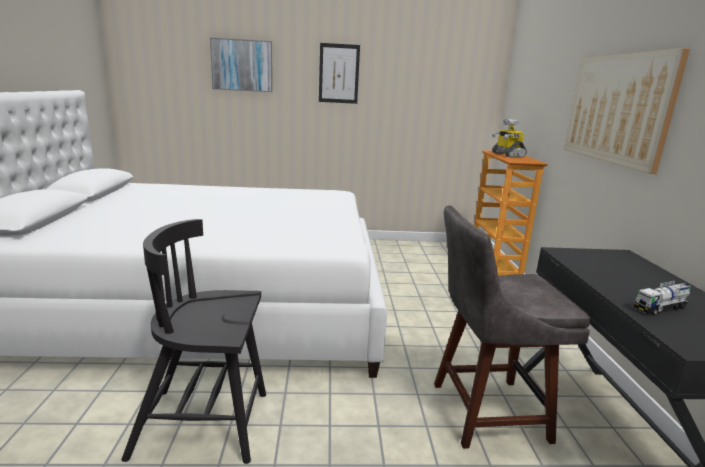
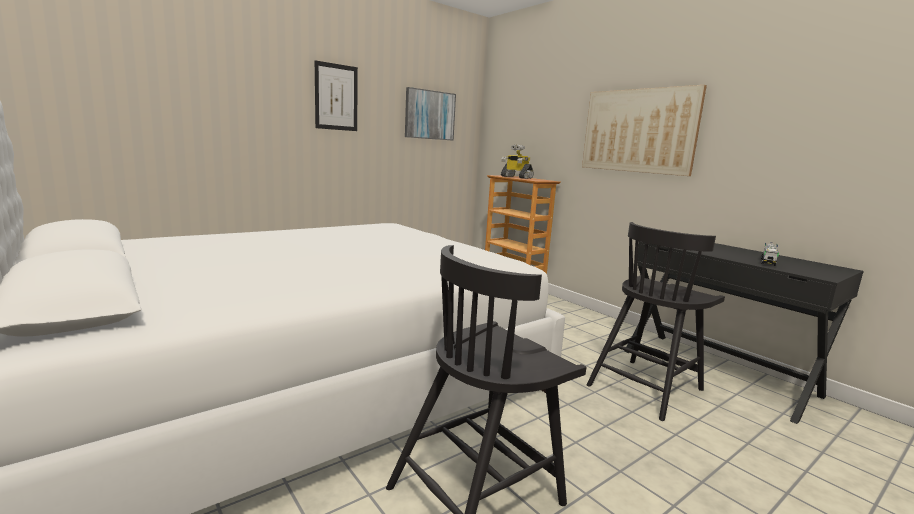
camera: 35 degrees left, 5 degrees down
(242, 65) = (217, 79): picture -> picture (429, 115)
(484, 411) = (646, 386): grey stool -> black chair

